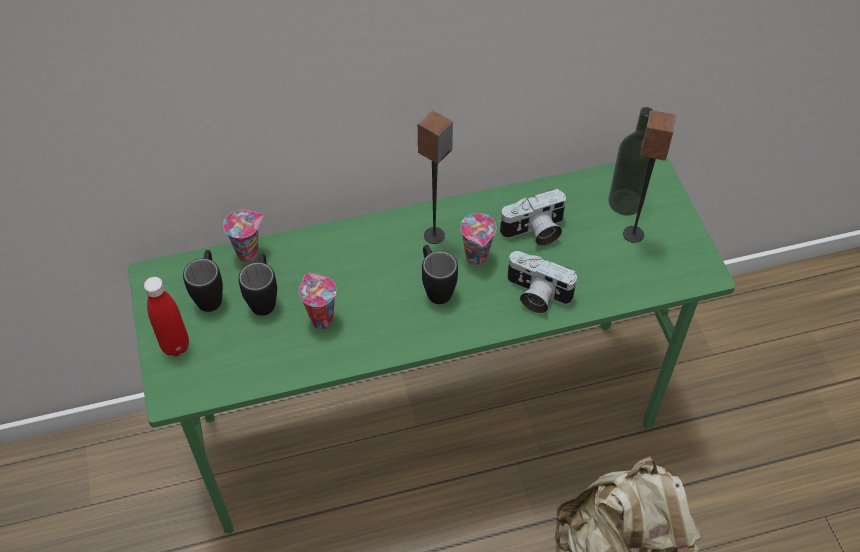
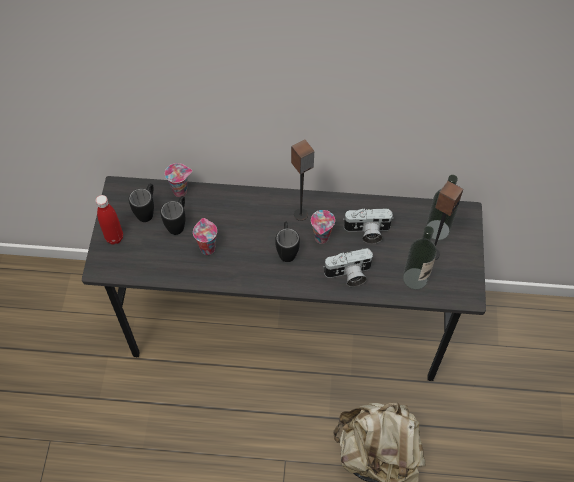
camera: 20 degrees right, 5 degrees up
(429, 420) = (287, 327): green desk -> grey desk
(536, 295) = (349, 275): camera -> camera turned 60 degrees counterclockwise
(626, 272) = (415, 278): none -> bottle

